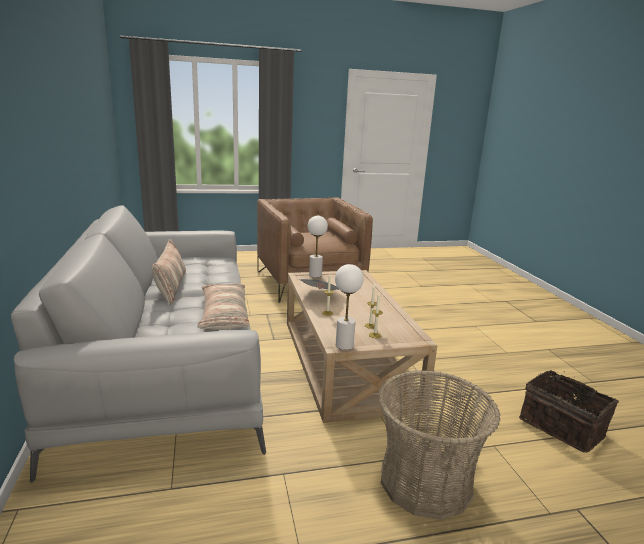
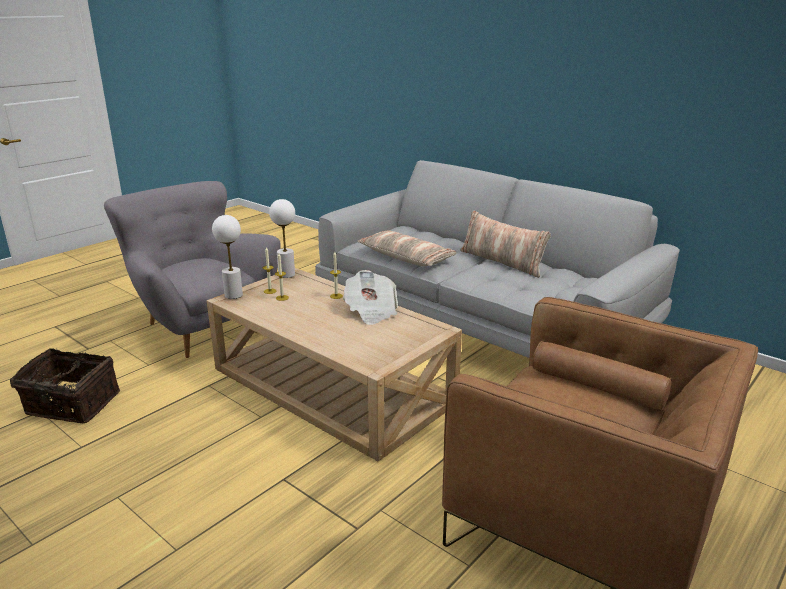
camera: 145 degrees right, 5 degrees up
(315, 275) = (424, 337): white table lamp -> white table lamp (234, 295)
(425, 482) = (201, 327): basket -> grey armchair

